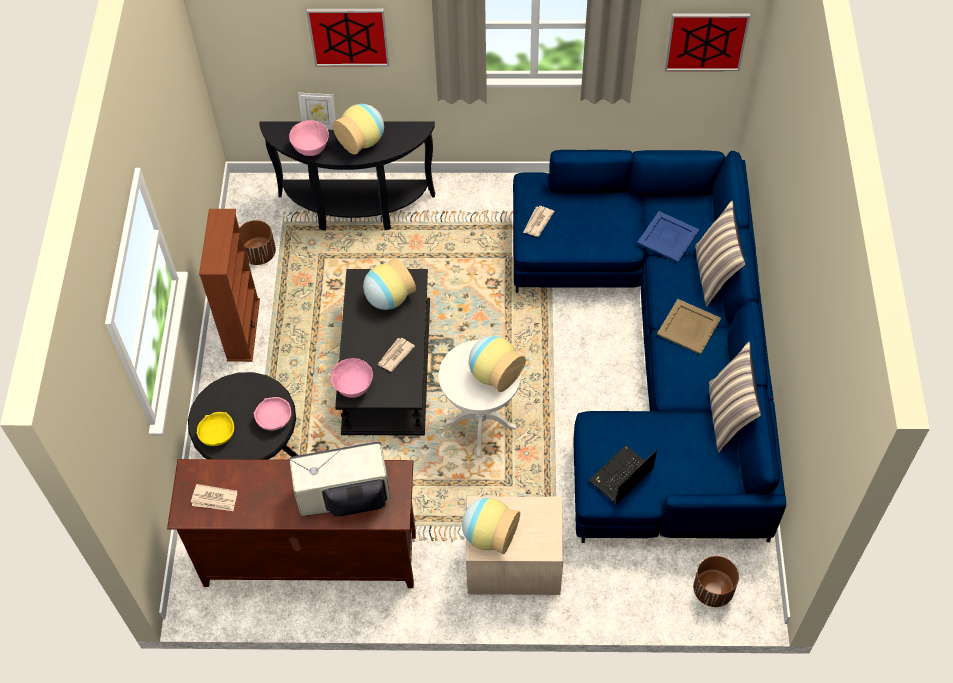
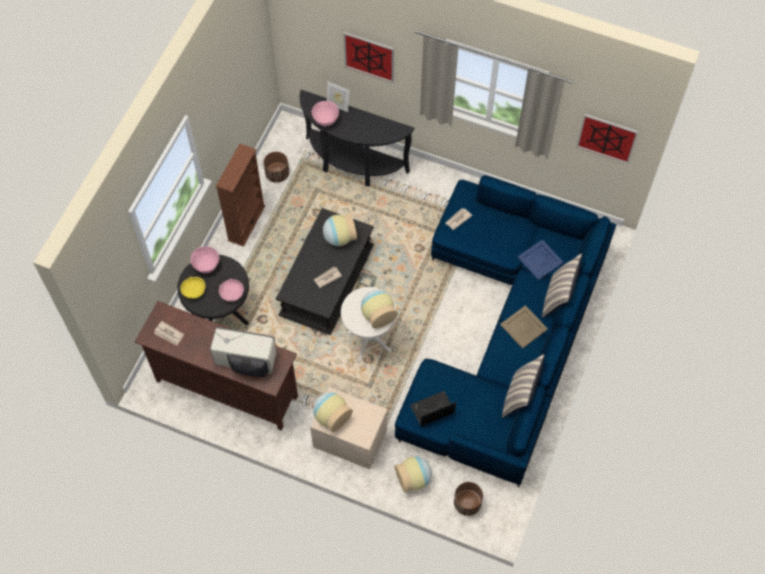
camera: 20 degrees right, 5 degrees up
(353, 388) = (292, 290): pink bowl -> pink bowl (206, 266)
(363, 141) = (361, 126): vase -> vase (414, 478)

